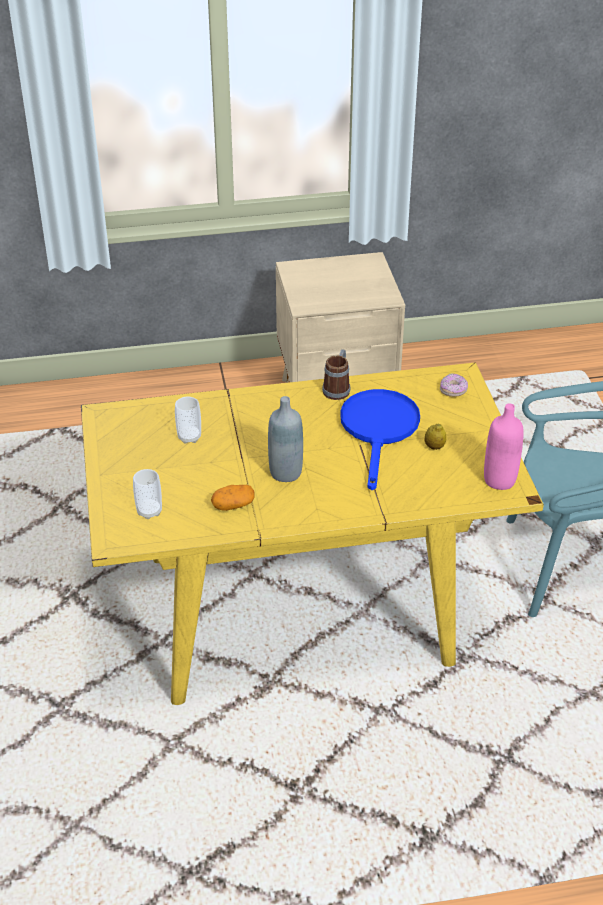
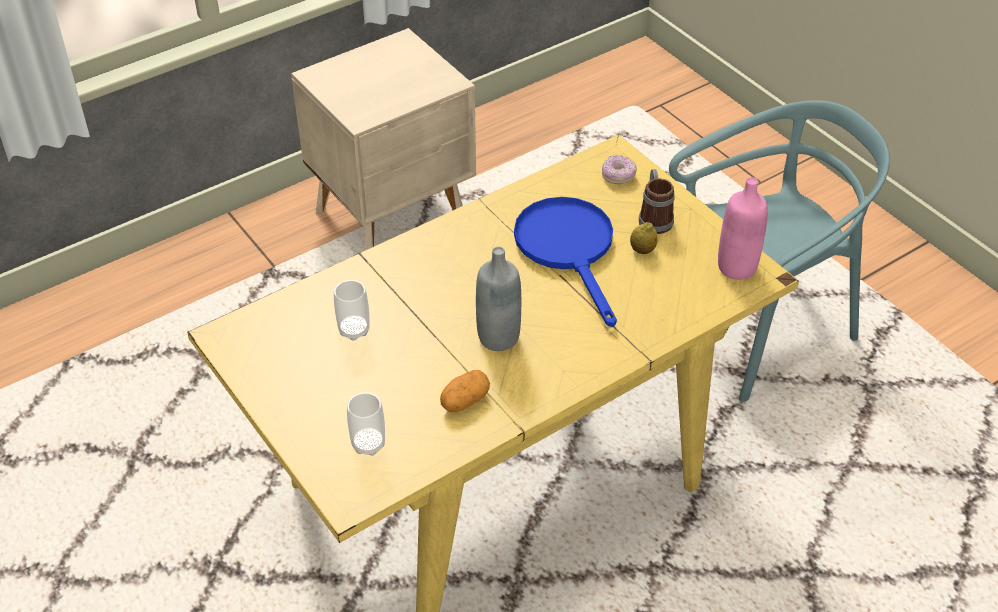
camera: 25 degrees left, 5 degrees up
(338, 388) = (489, 212): mug -> mug (654, 218)

